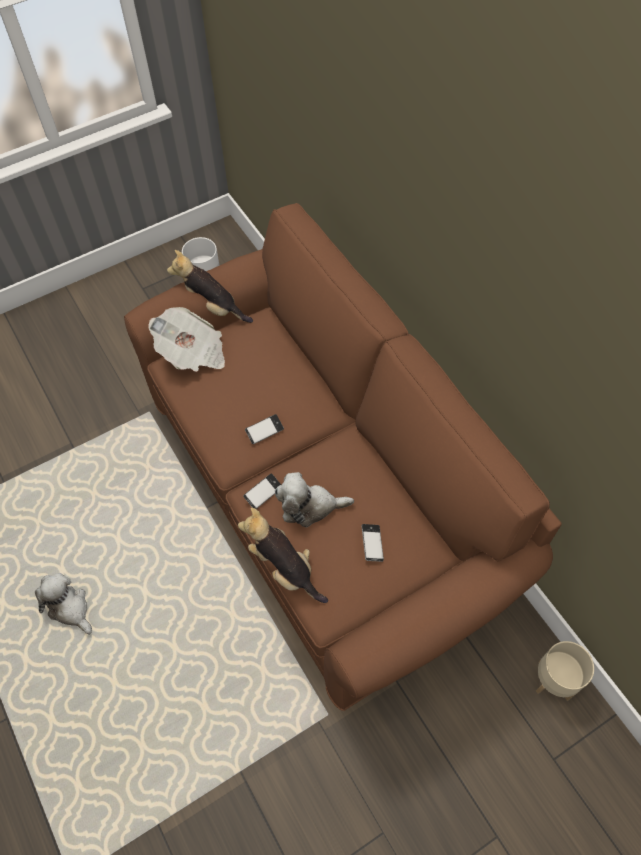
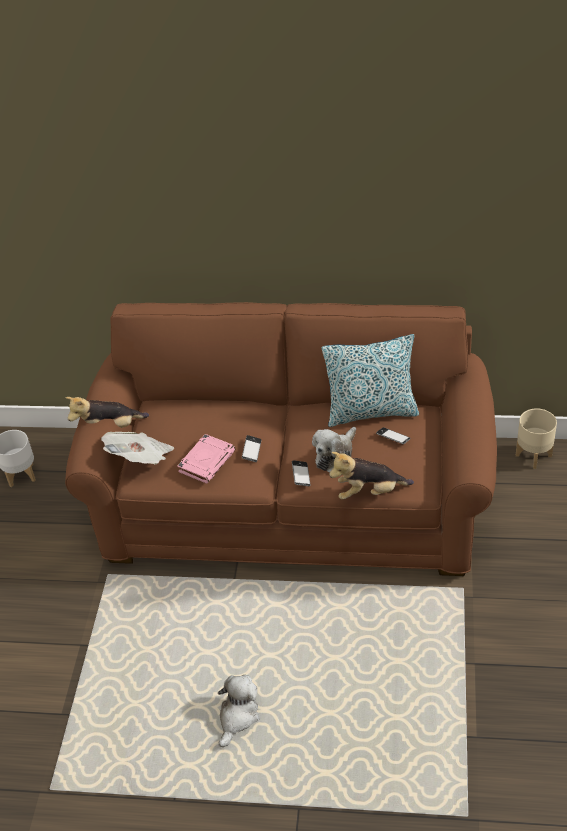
camera: 50 degrees left, 15 degrees down
(69, 608) = (238, 716): plush toy -> plush toy turned 120 degrees clockwise
(225, 404) = (207, 461): none -> pink book
(394, 501) = (371, 412): none -> pillow

